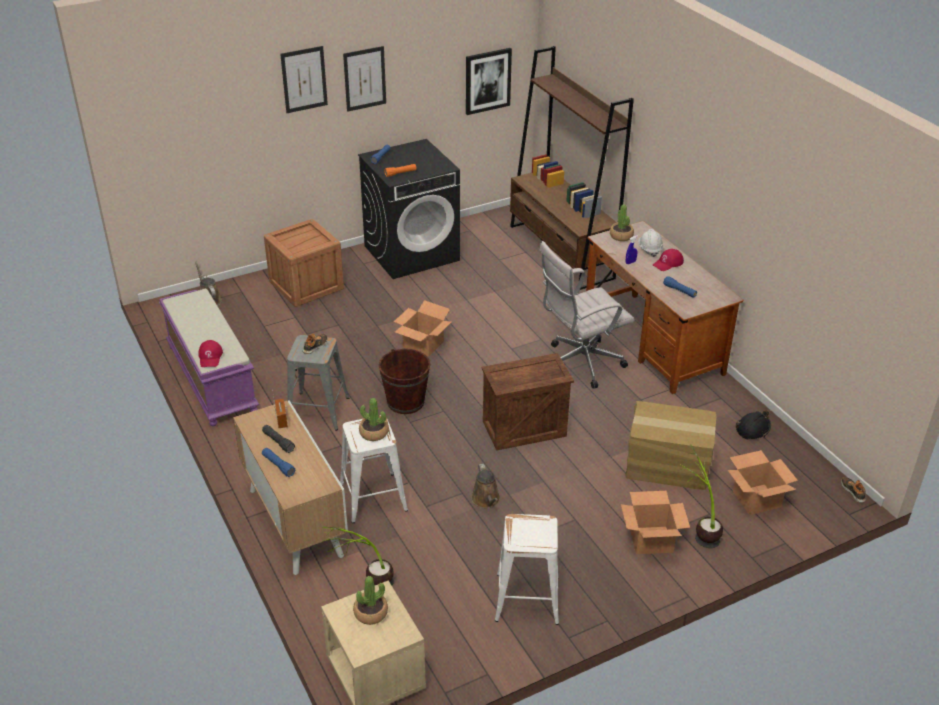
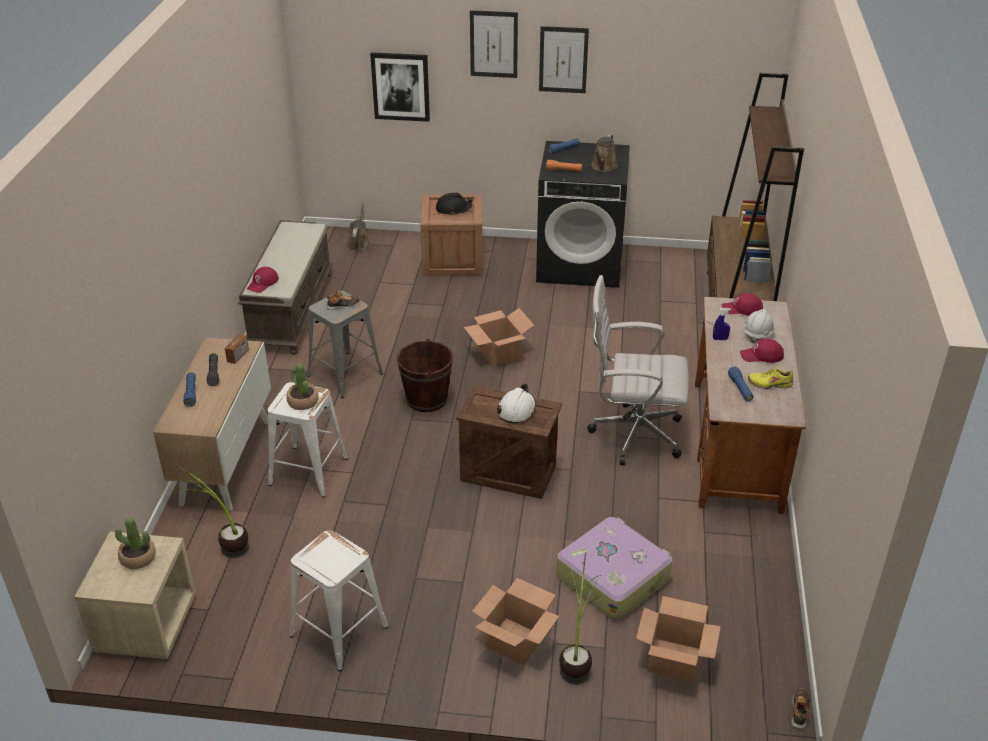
camera: 35 degrees right, 0 degrees up
(211, 378) = (291, 310): purple bench -> brown bench
(486, 500) = (401, 522): brown watering can -> brown watering can (603, 167)
(487, 81) = (716, 98): picture -> picture (400, 86)
(532, 371) = (516, 409): none -> white hard hat
(621, 236) = (742, 309): potted plant -> red cap
(667, 466) = (613, 577): cardboard box -> suitcase
(693, 280) = (770, 383): none -> yellow shoe
(753, 429) = (752, 585): black hard hat -> black hard hat (453, 209)

